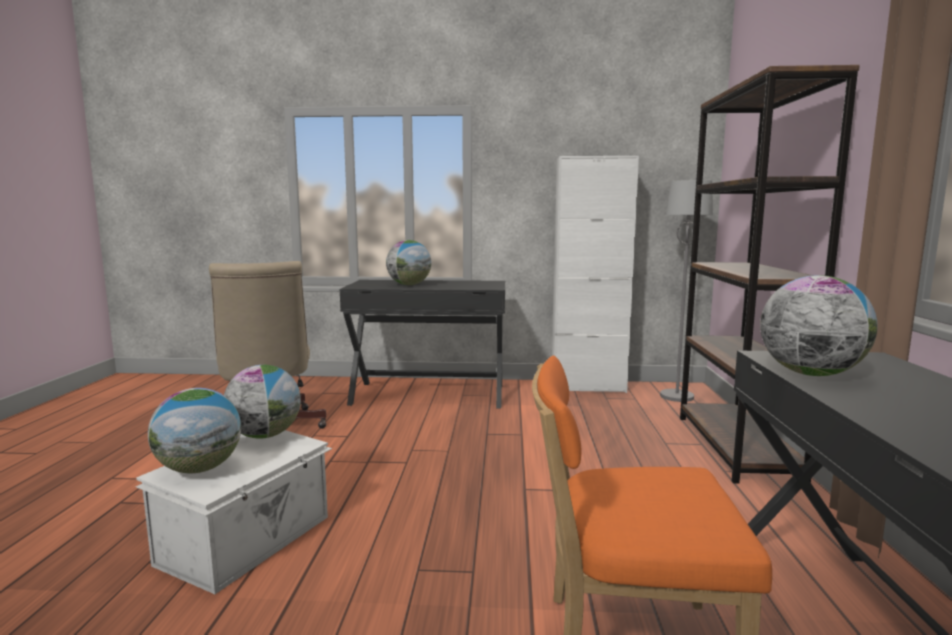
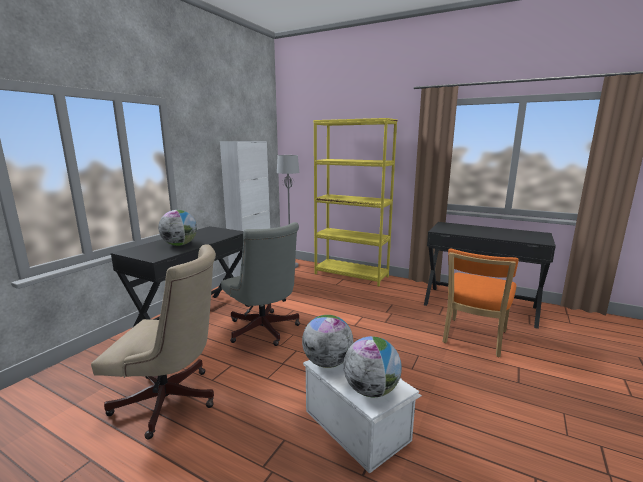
camera: 65 degrees left, 5 degrees up
(439, 432) = (264, 331): none -> grey office chair
(736, 447) = (351, 275): brown bookcase -> yellow bookcase
(810, 374) = (462, 232): globe -> none

